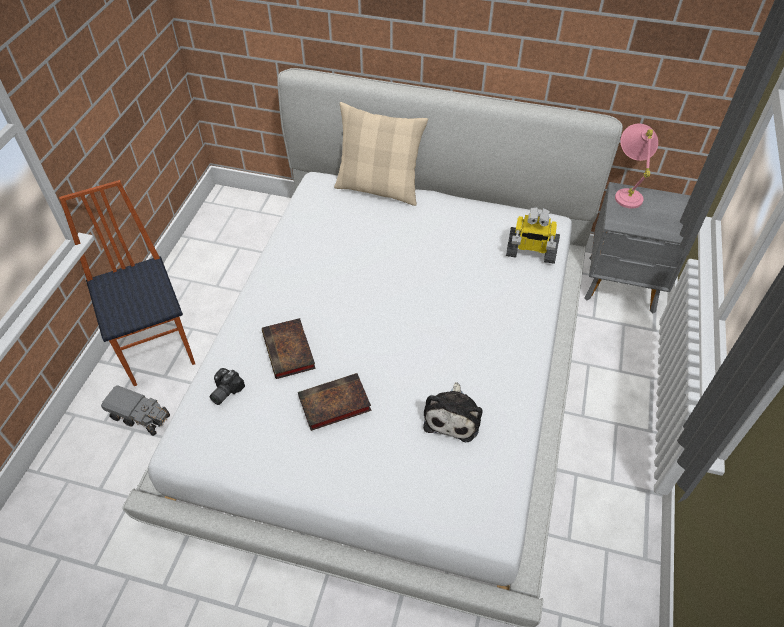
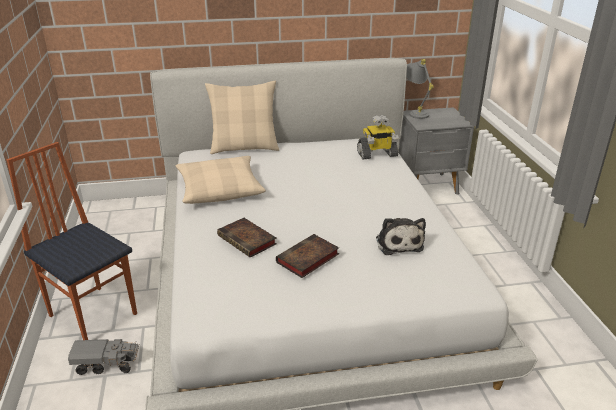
camera: 25 degrees left, 20 degrees down
(224, 391) = (211, 276): camera -> none
(311, 252) = (219, 188): none -> beige pillow
(626, 192) = (415, 112): pink table lamp -> grey table lamp

